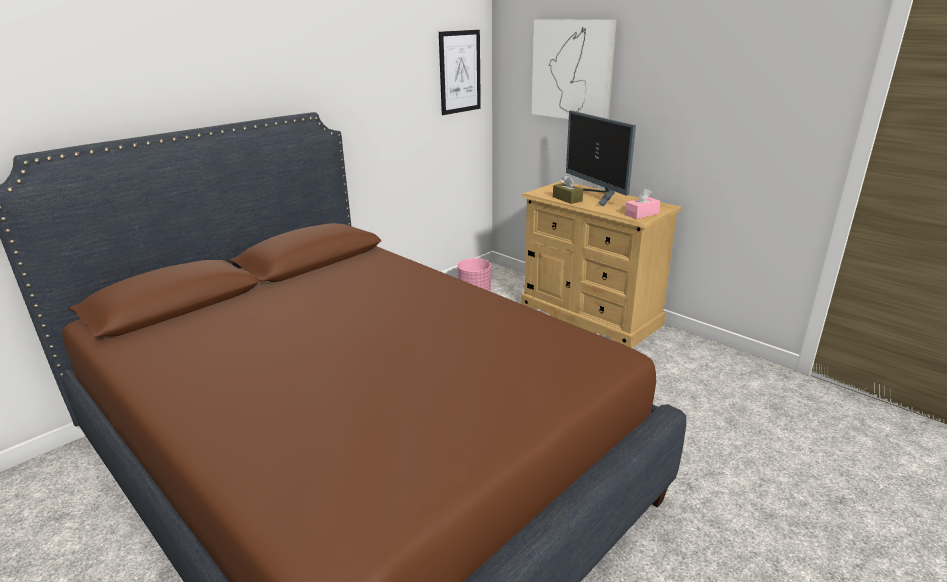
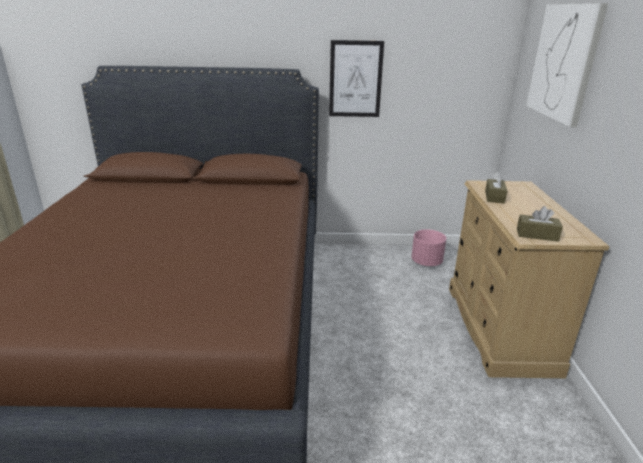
camera: 45 degrees right, 0 degrees up
(460, 72) = (471, 54): picture -> picture (355, 79)
(597, 196) = (532, 204): monitor -> none
(641, 214) = (537, 235): pink tissue box -> brown tissue box

